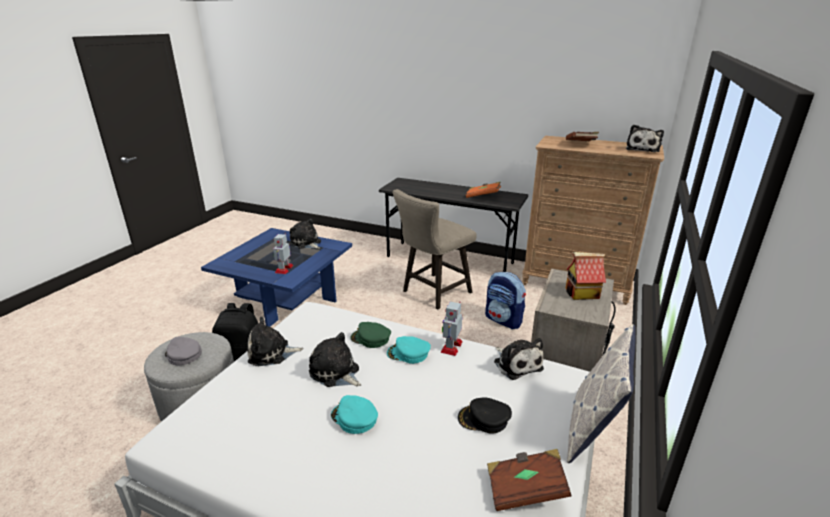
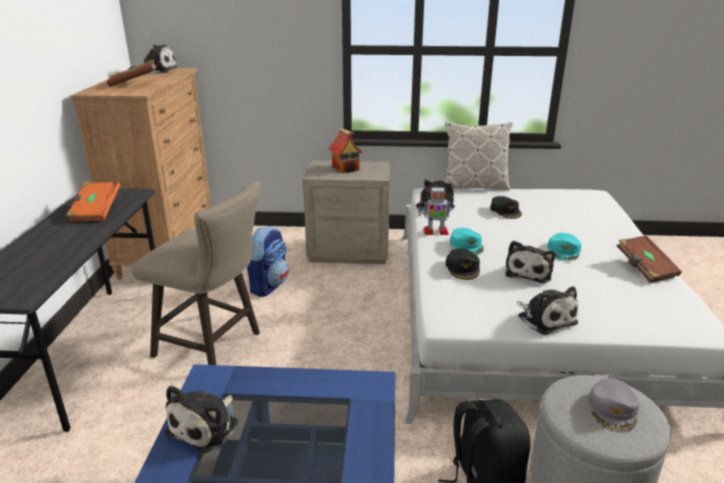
camera: 110 degrees left, 0 degrees up
(284, 269) = (336, 409): toy robot -> none
(370, 338) = (463, 268): green cap -> black cap
(525, 489) = (545, 195): brown book -> brown book (644, 268)

